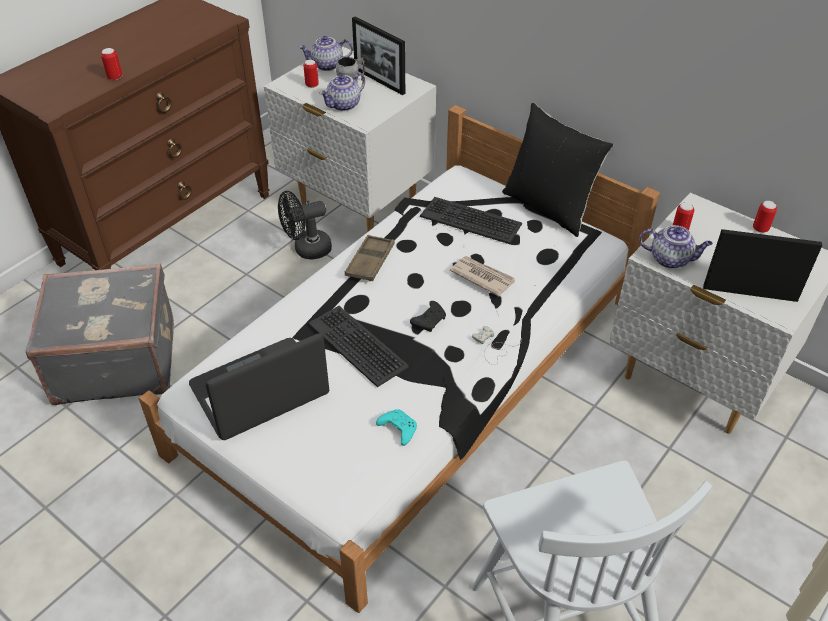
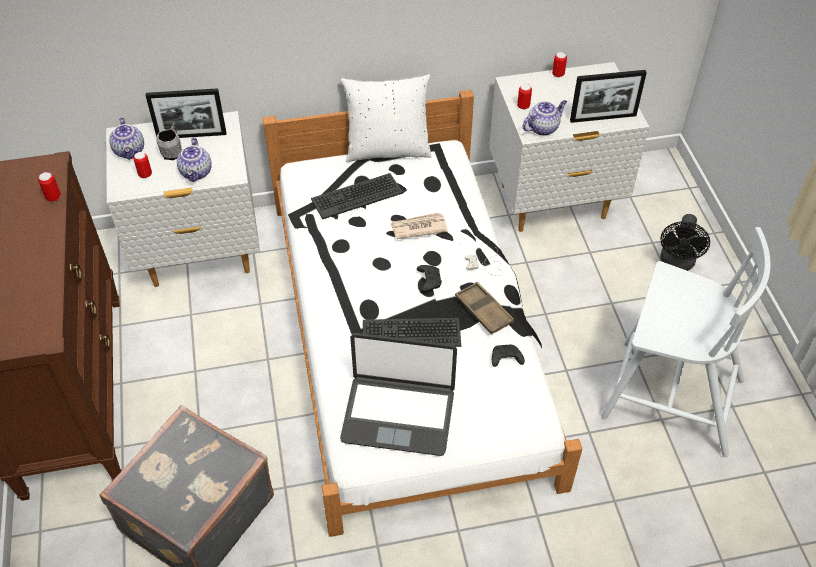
camera: 50 degrees left, 5 degrees up
(115, 77) = (48, 275): can -> can (53, 197)
(260, 391) = (398, 414): laptop -> laptop turned 90 degrees counterclockwise
(306, 249) = (213, 316): black fan -> black fan (677, 263)
(327, 66) = (130, 151): teapot -> teapot turned 45 degrees counterclockwise
(370, 262) = (336, 275): brown tray -> brown tray (483, 311)
(397, 429) = (505, 359): turquoise game controller -> black game controller
(549, 207) = (388, 150): black pillow -> white pillow
(750, 293) = (603, 118): picture frame -> picture frame turned 150 degrees counterclockwise

